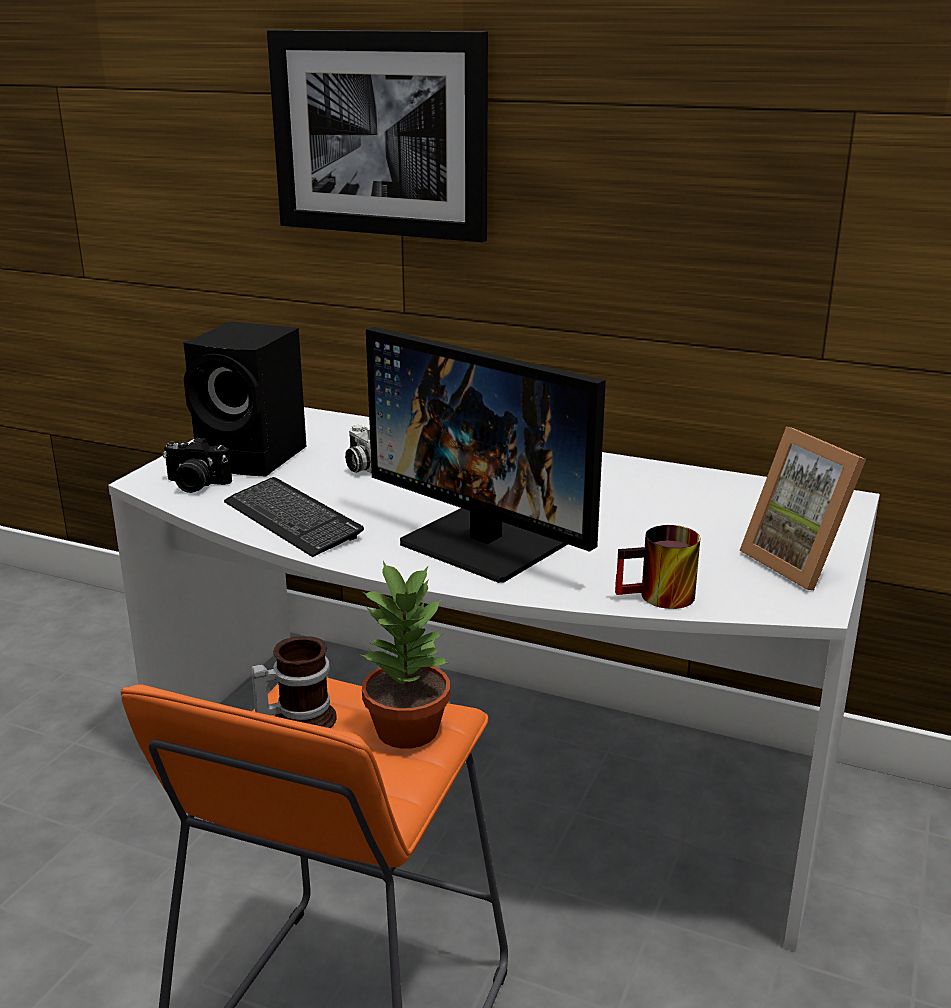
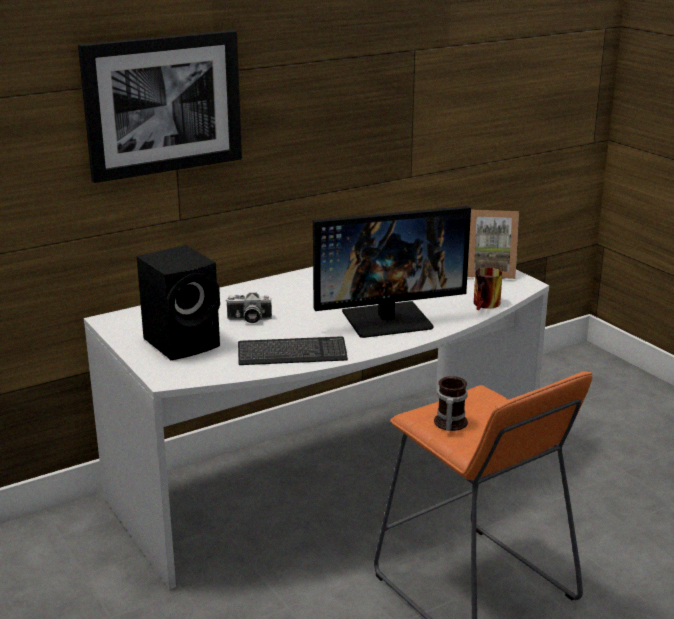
camera: 55 degrees left, 0 degrees up
(195, 485) = (199, 367): camera -> none
(408, 728) = (484, 402): potted plant -> none

